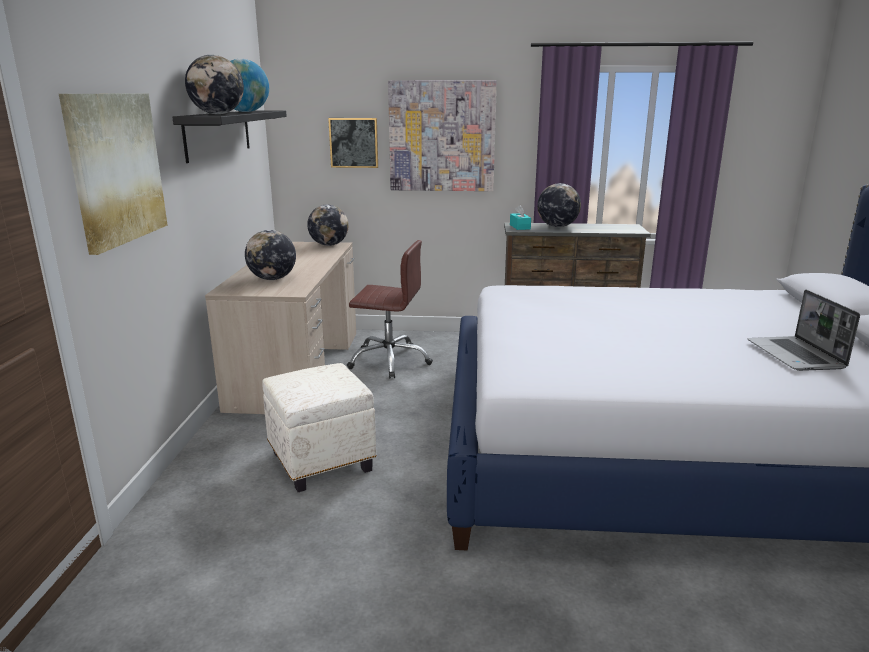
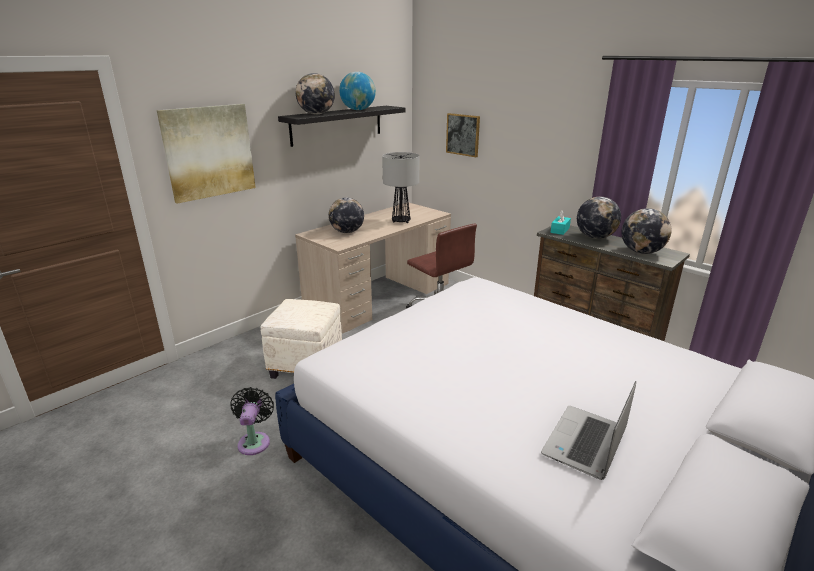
camera: 40 degrees right, 5 degrees up
(313, 258) = (401, 221): none -> table lamp
(329, 245) = (431, 212): globe -> globe (641, 252)
(388, 557) = (254, 441): none -> black fan
(442, 136) = (525, 137): picture -> none

